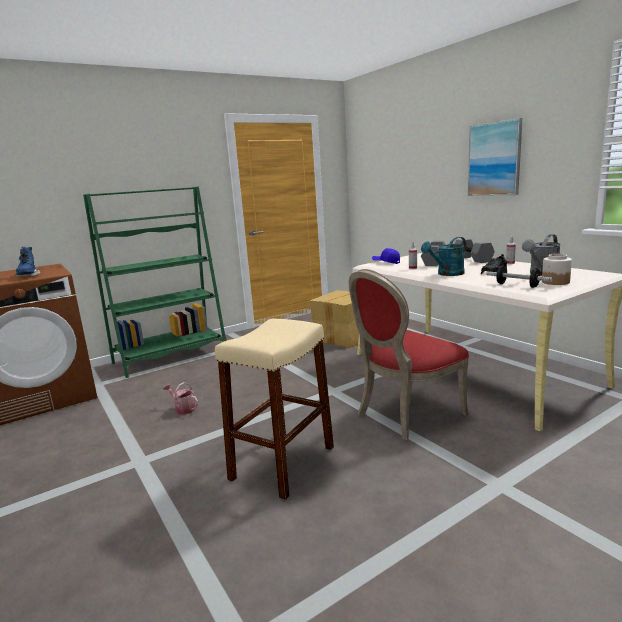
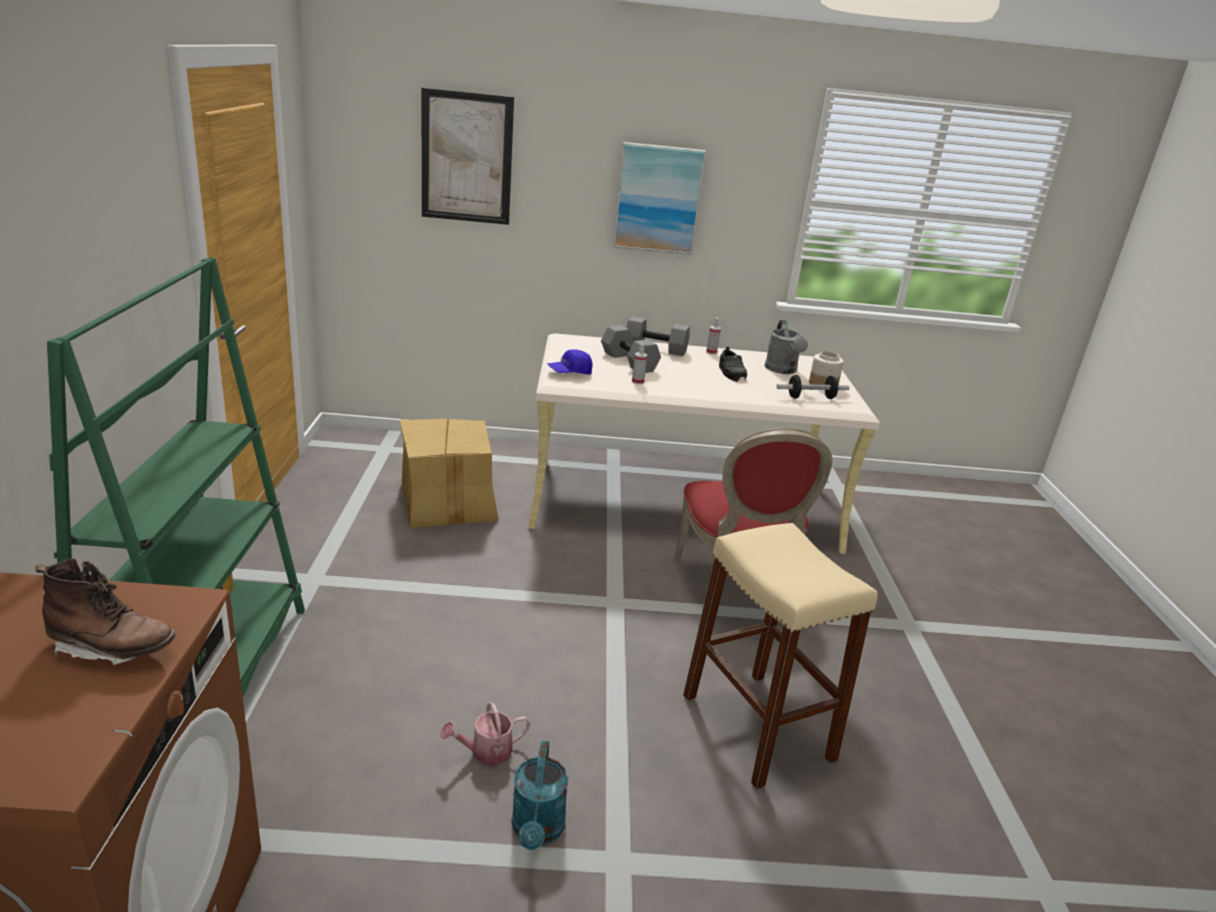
camera: 60 degrees left, 10 degrees up
(28, 276) = (112, 649): blue boot -> brown boot
(400, 154) = (466, 158): none -> picture
(447, 274) = (704, 388): turquoise watering can -> turquoise watering can (537, 831)

